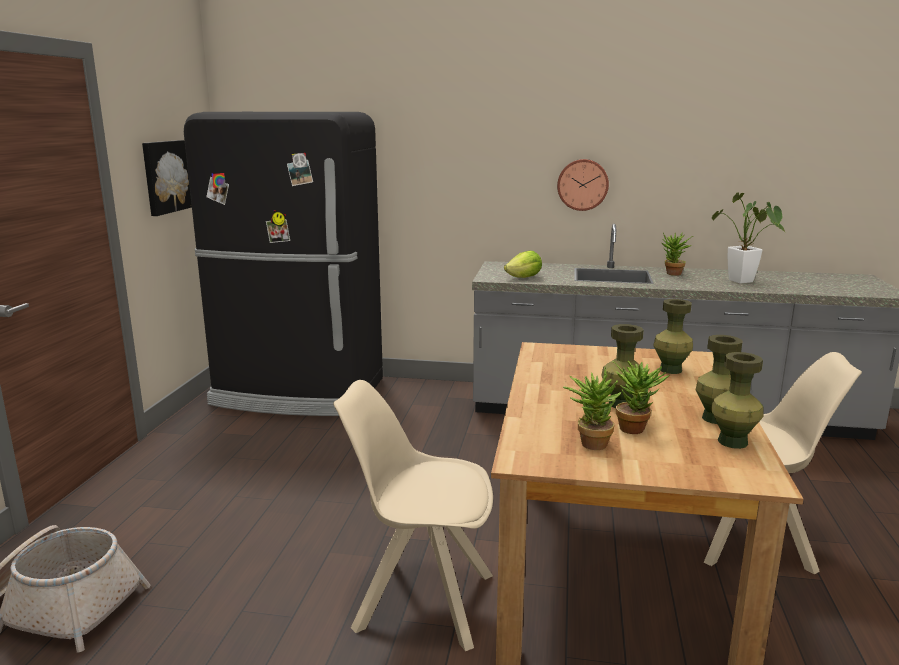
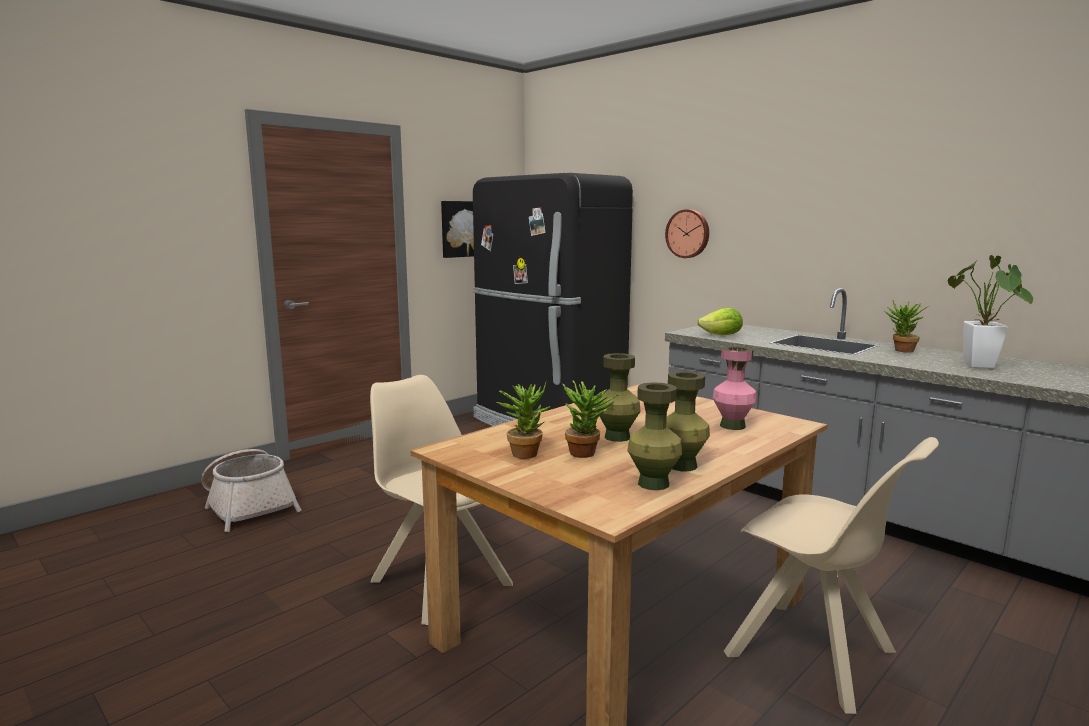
camera: 35 degrees right, 5 degrees down
(582, 184) = (821, 245): wall clock -> wall clock (688, 233)
(671, 370) = (733, 426): green vase -> pink vase

